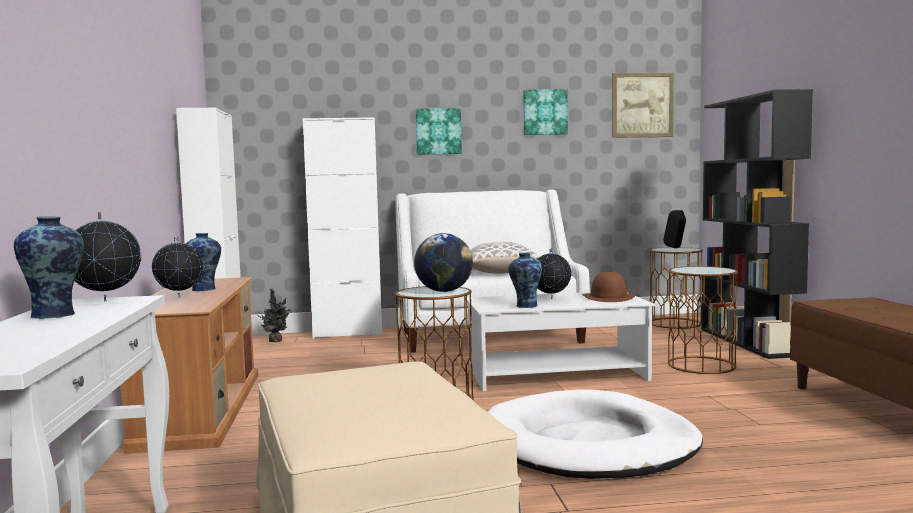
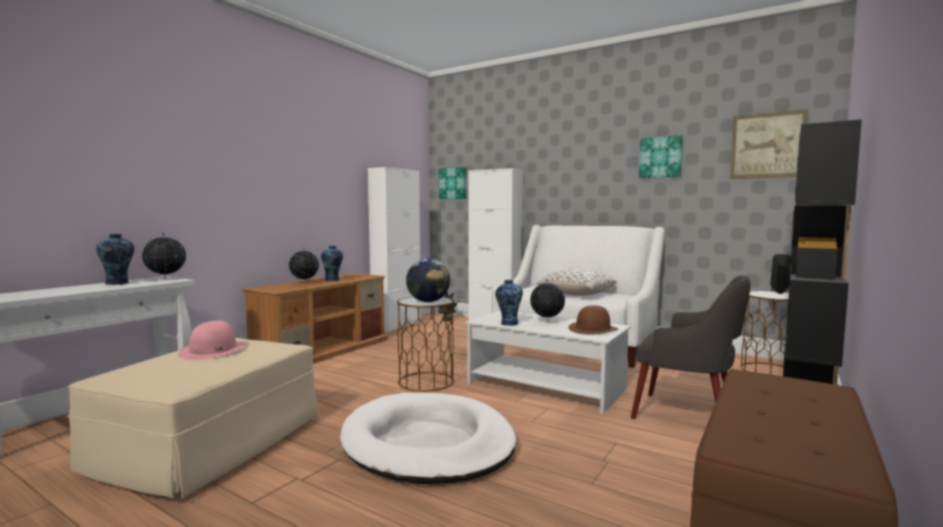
camera: 40 degrees right, 0 degrees up
(359, 385) = (213, 350): none -> pink hat
(438, 131) = (569, 177): picture -> picture (453, 183)
(701, 365) = (687, 415): brown side table -> grey armchair

